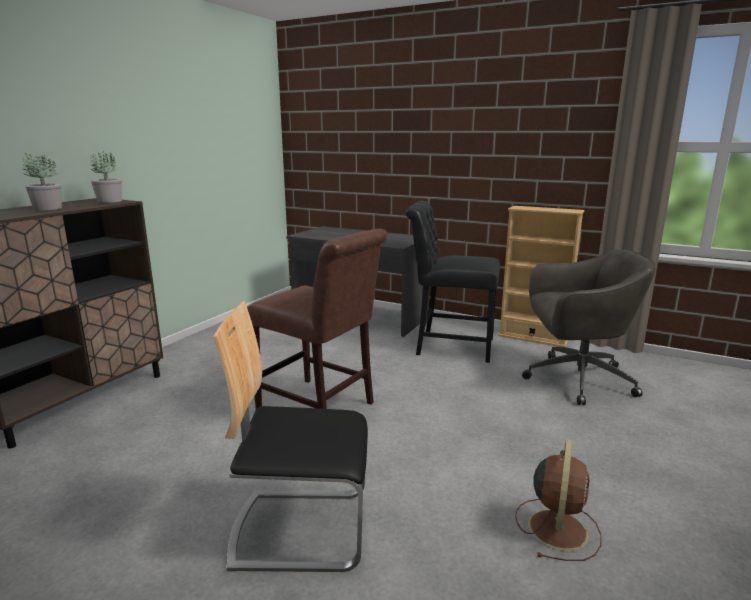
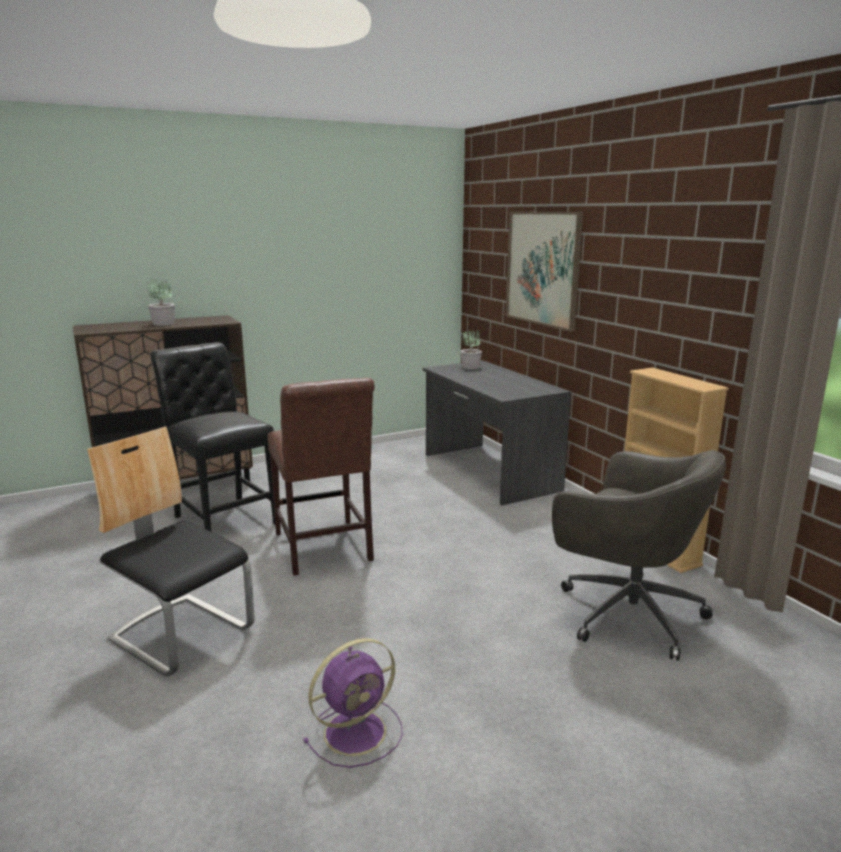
camera: 35 degrees right, 0 degrees up
(110, 201) = (221, 320): potted plant -> potted plant (471, 367)
(387, 140) = (543, 268): none -> picture
(450, 346) = (537, 529): black chair -> black chair (223, 518)
(557, 527) = (357, 731): brown fan -> purple fan

